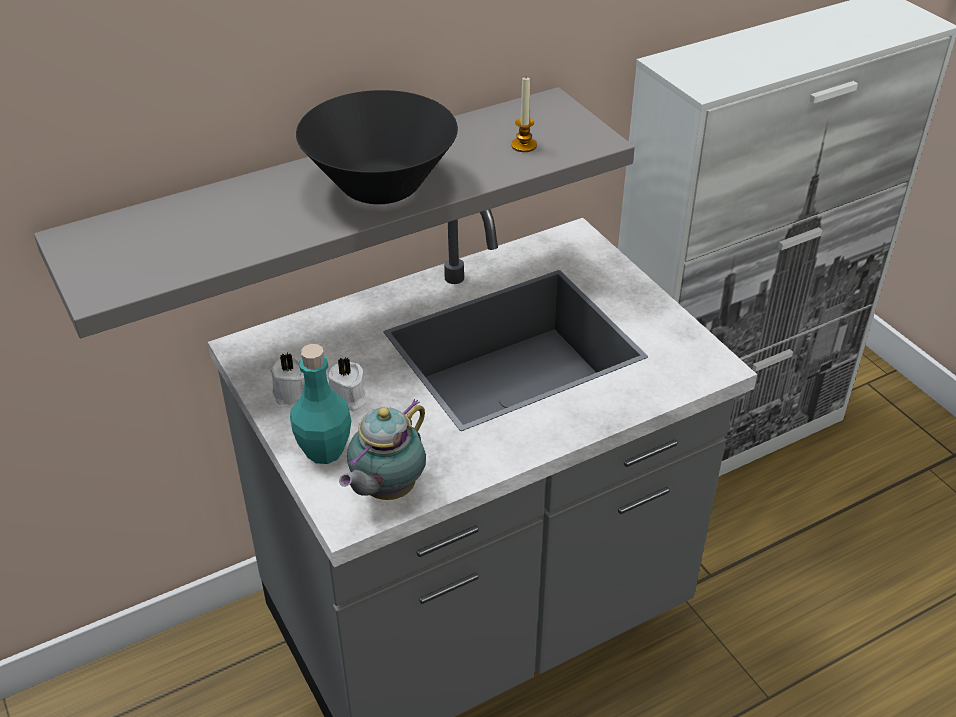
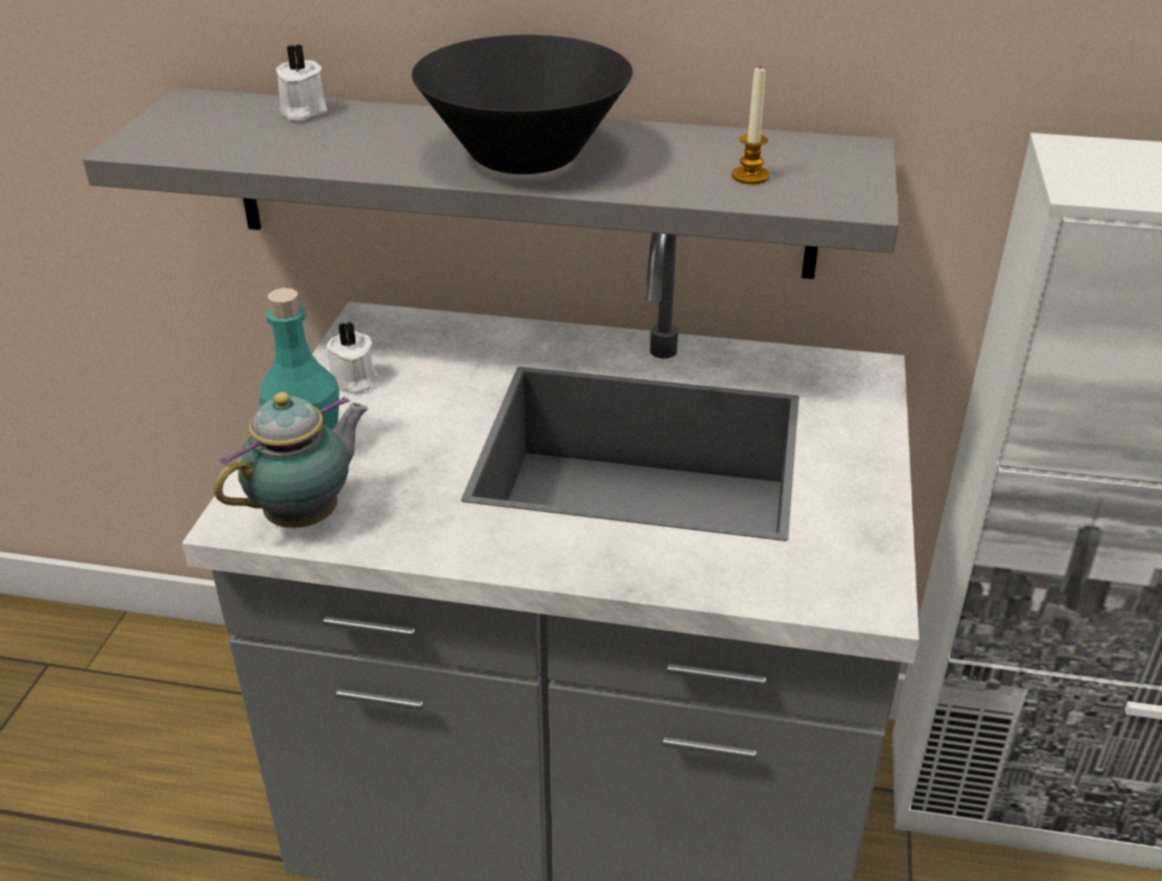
camera: 40 degrees right, 5 degrees down
(348, 399) = (395, 411): white candle -> white candle (301, 112)
(386, 490) = (308, 515): teapot -> teapot turned 150 degrees clockwise

